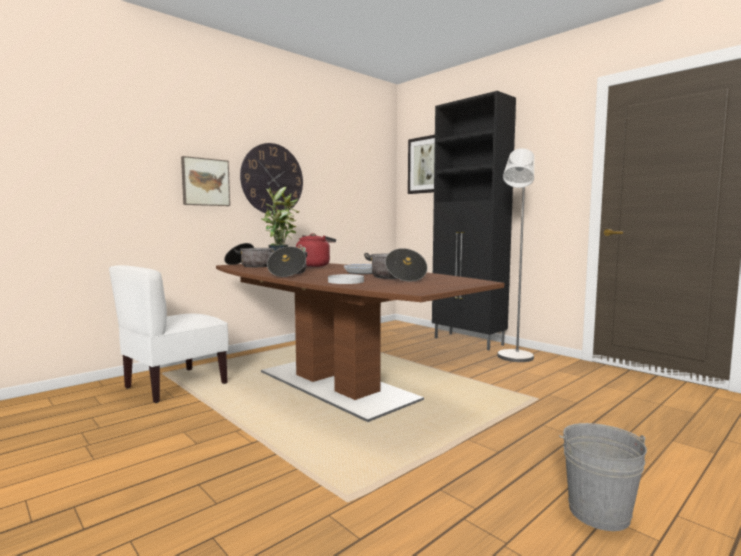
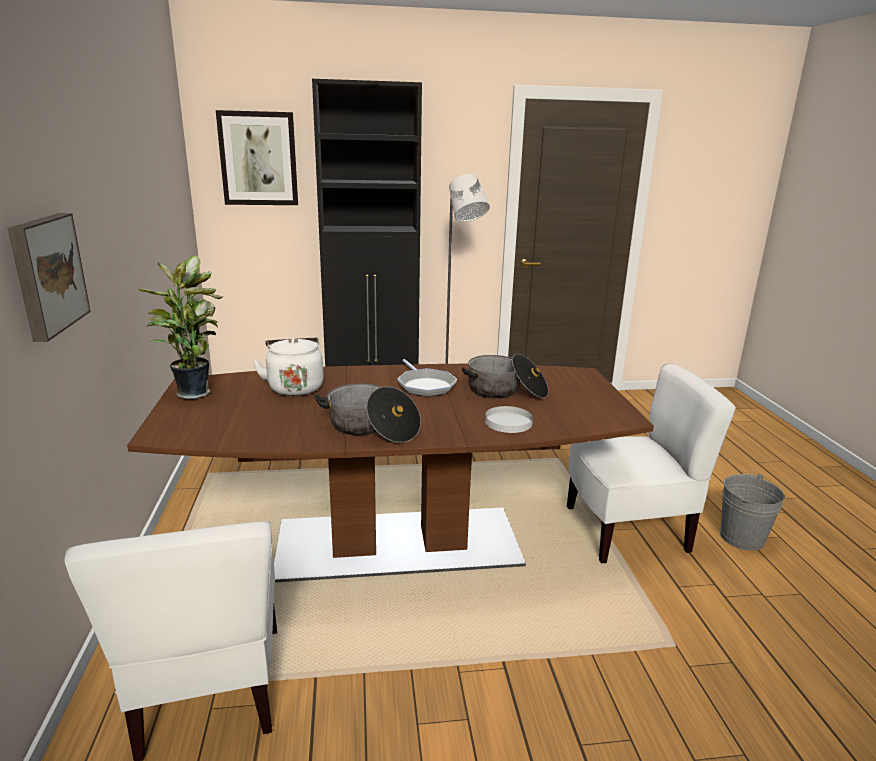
camera: 55 degrees left, 15 degrees up
(251, 265) = (205, 423): cooking pot -> none
(272, 179) = (107, 229): wall clock -> none
(314, 265) = (295, 387): red kettle -> white kettle
(486, 448) = (627, 531): none -> white chair

